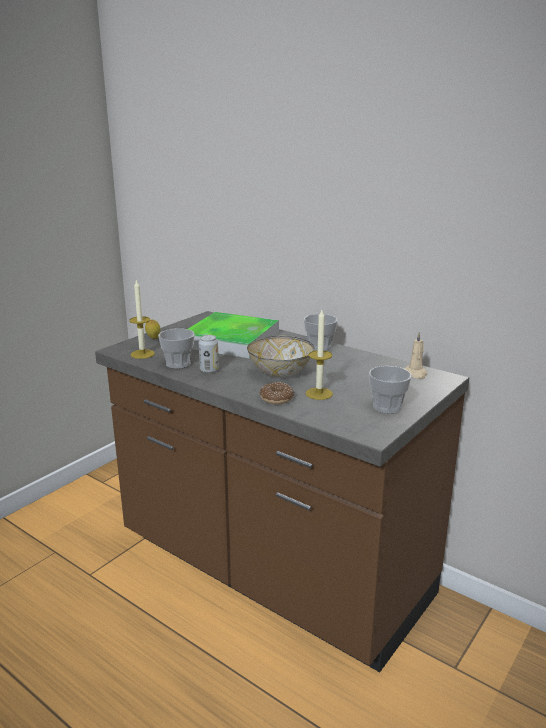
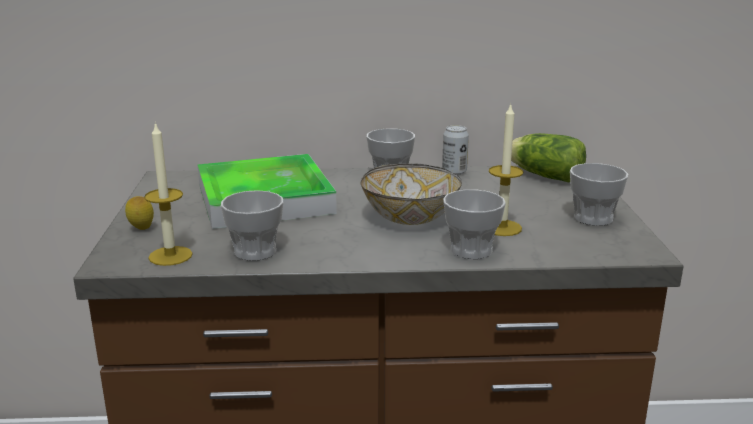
camera: 40 degrees left, 0 degrees up
(209, 370) = (317, 245): can -> can (454, 172)
(276, 398) = (471, 250): donut -> cup
(415, 373) = (543, 175): beige candle -> lettuce

